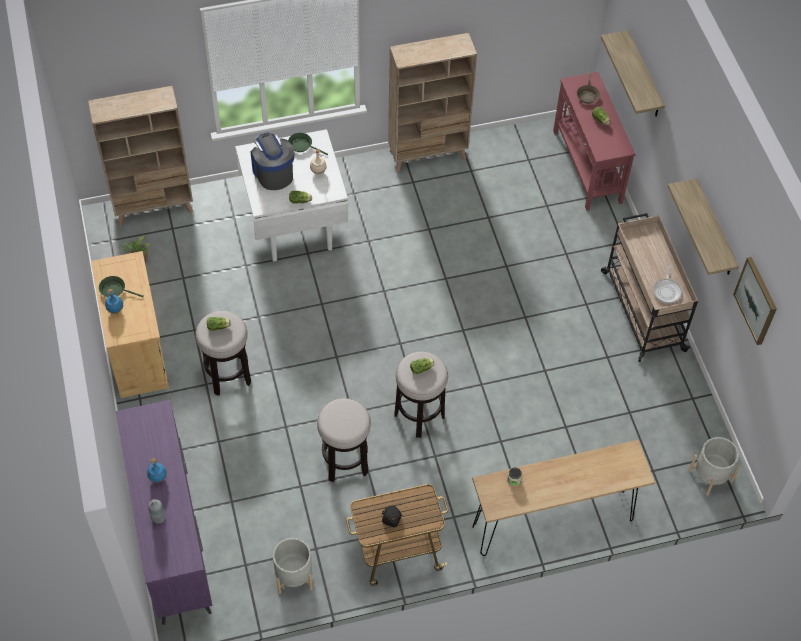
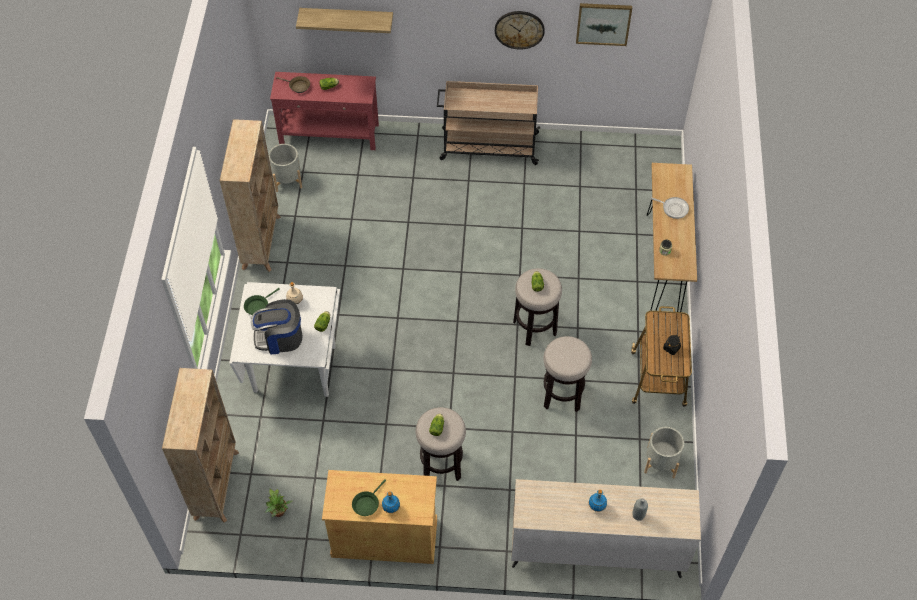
camera: 70 degrees left, 0 degrees up
(172, 536) = (596, 550): purple dresser -> beige dresser
(666, 291) = (516, 103): frying pan -> frying pan (673, 208)
(710, 475) = (651, 156): grey planter -> grey planter (287, 180)
(714, 230) = (519, 29): shelf -> wall clock

